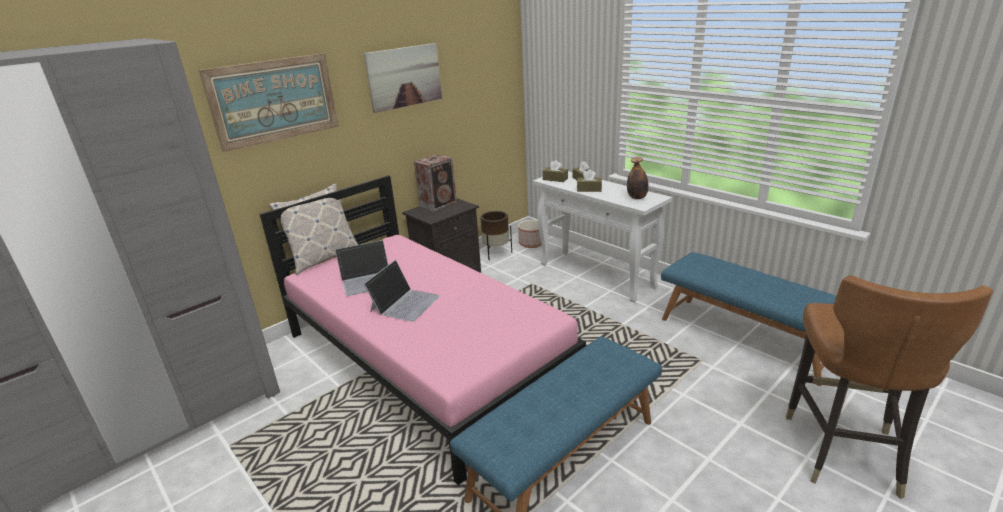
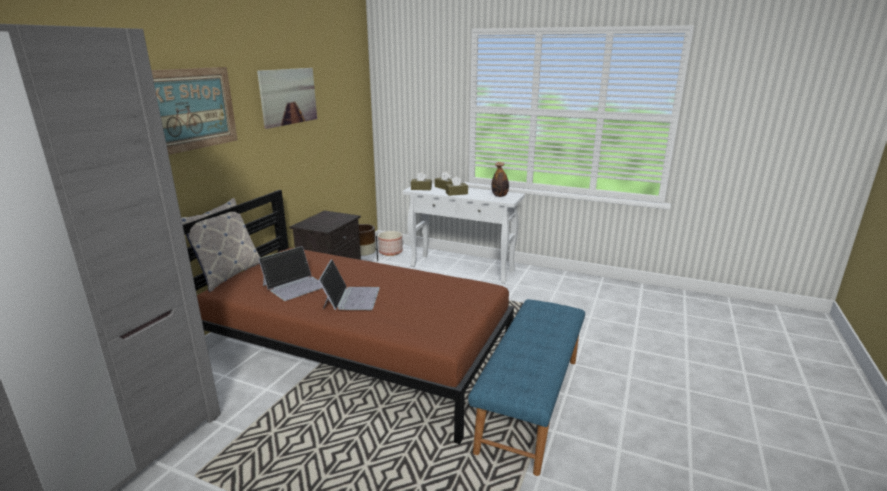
camera: 25 degrees left, 5 degrees down
(425, 360) = (357, 356): pink bed -> brown bed
(439, 204) = (321, 217): speaker -> none
(746, 337) = (598, 294): blue bench -> none
(843, 452) = (704, 352): brown chair -> none

